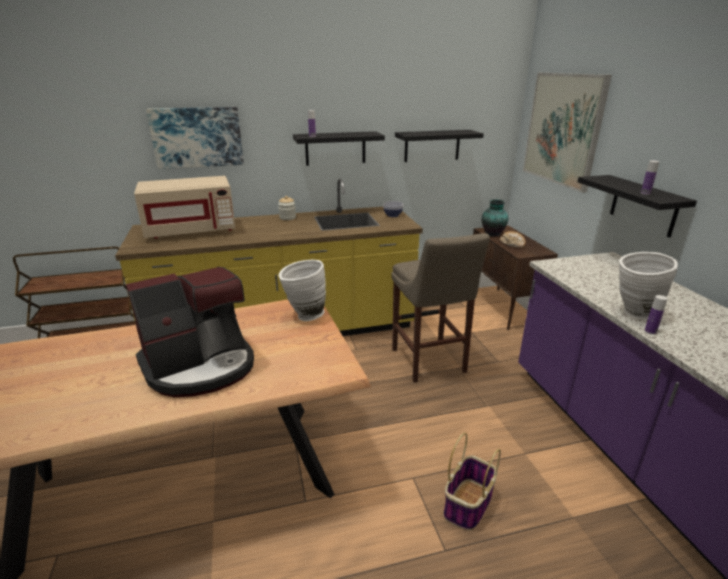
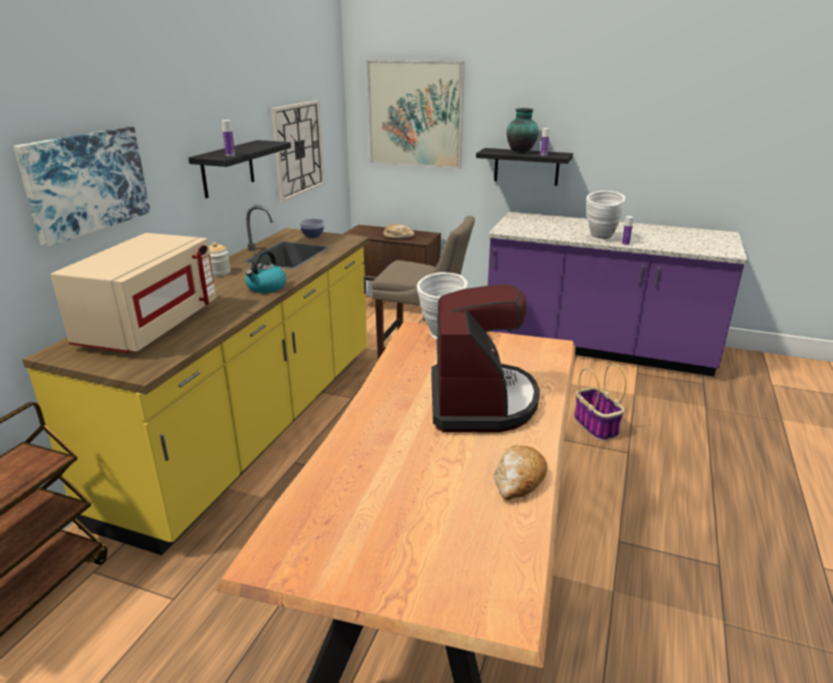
camera: 55 degrees left, 0 degrees up
(78, 419) = (518, 480): none -> bread
(278, 234) = (266, 287): none -> kettle
(432, 146) = (298, 149): black shelf -> wall clock
(493, 234) = (366, 235): vase -> vase (521, 152)

